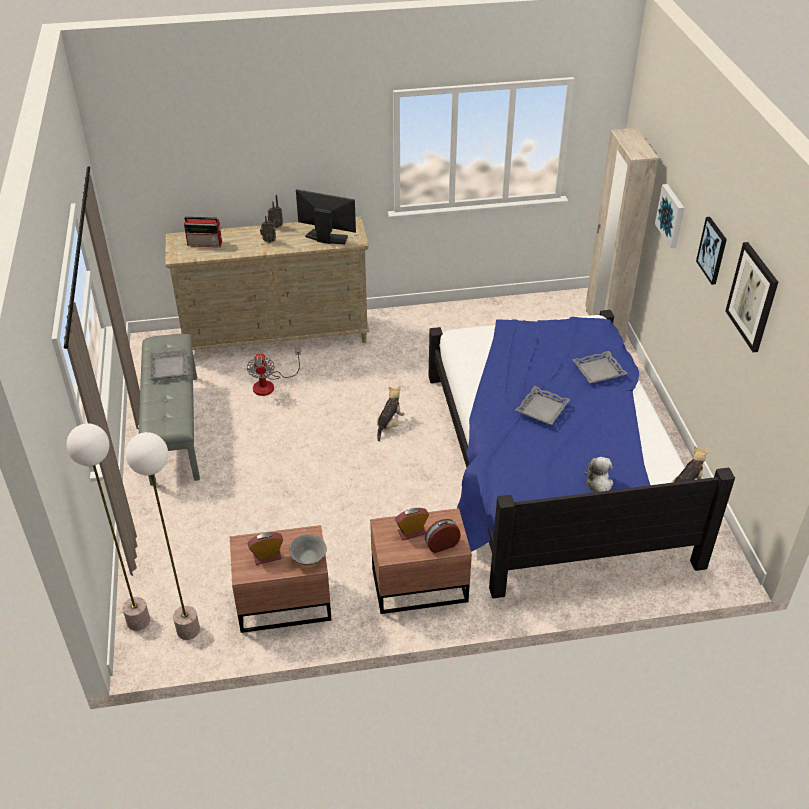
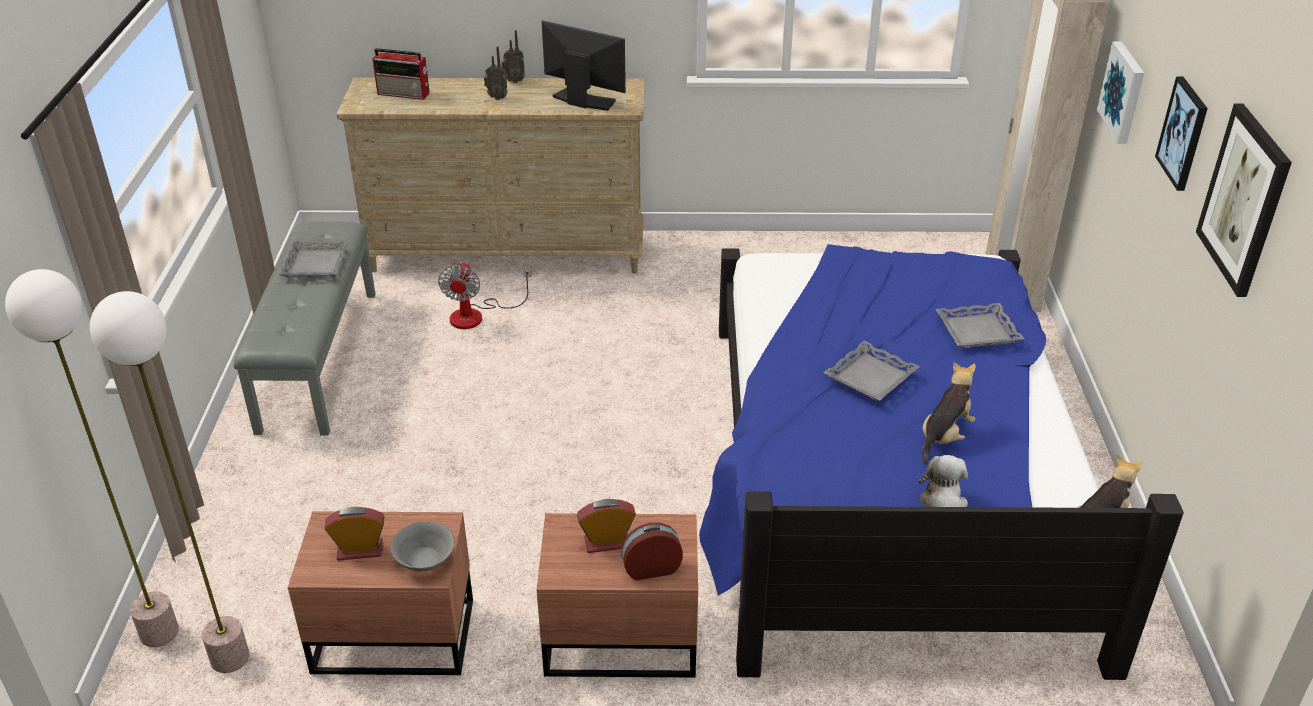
camera: 10 degrees right, 5 degrees down
(389, 424) = (640, 389): plush toy -> plush toy (944, 436)

